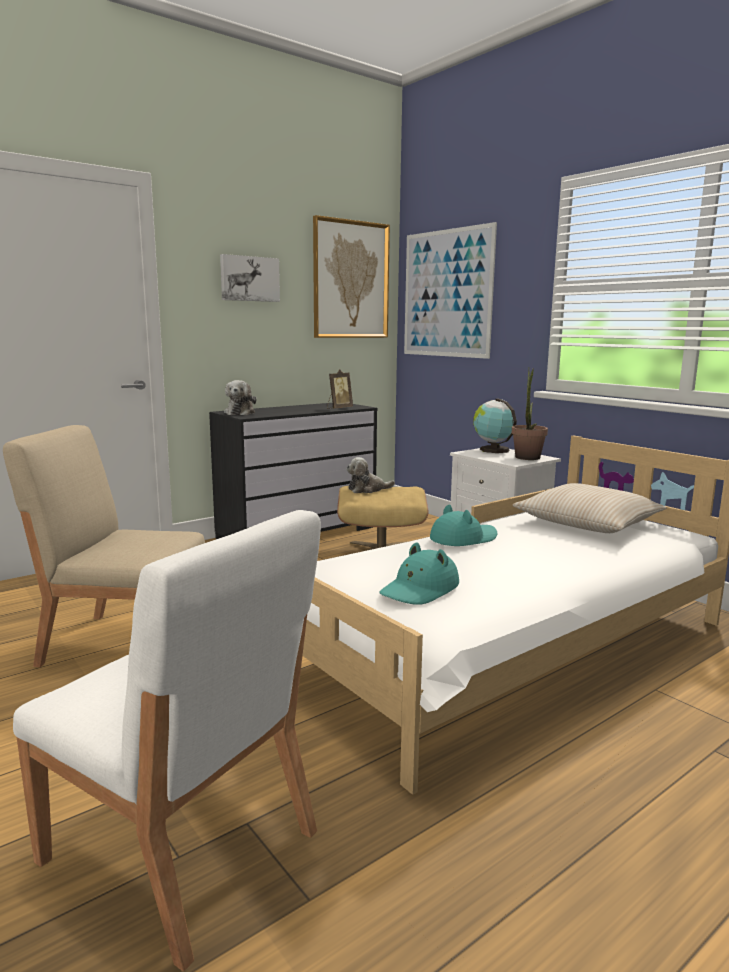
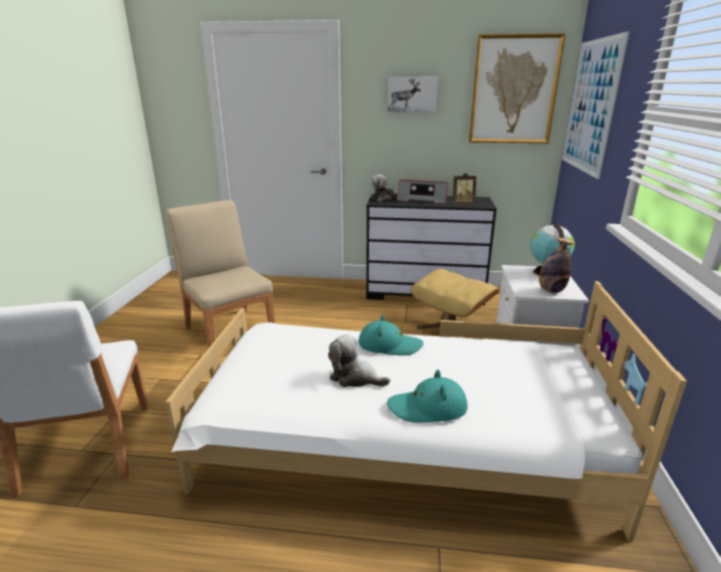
camera: 45 degrees right, 10 degrees up
(287, 409) = (422, 200): none -> radio
(367, 489) = (448, 276): plush toy -> plush toy (355, 377)
(420, 589) = (271, 371): turquoise hat -> turquoise hat (428, 407)
(527, 458) = (551, 291): potted plant -> bottle
(587, 523) = (525, 374): beige pillow -> none

